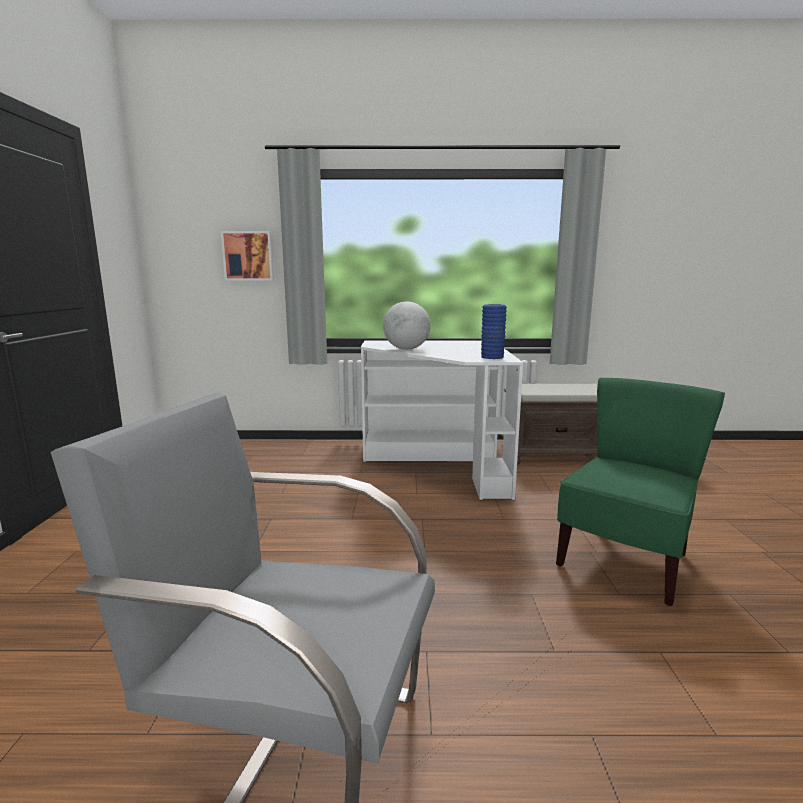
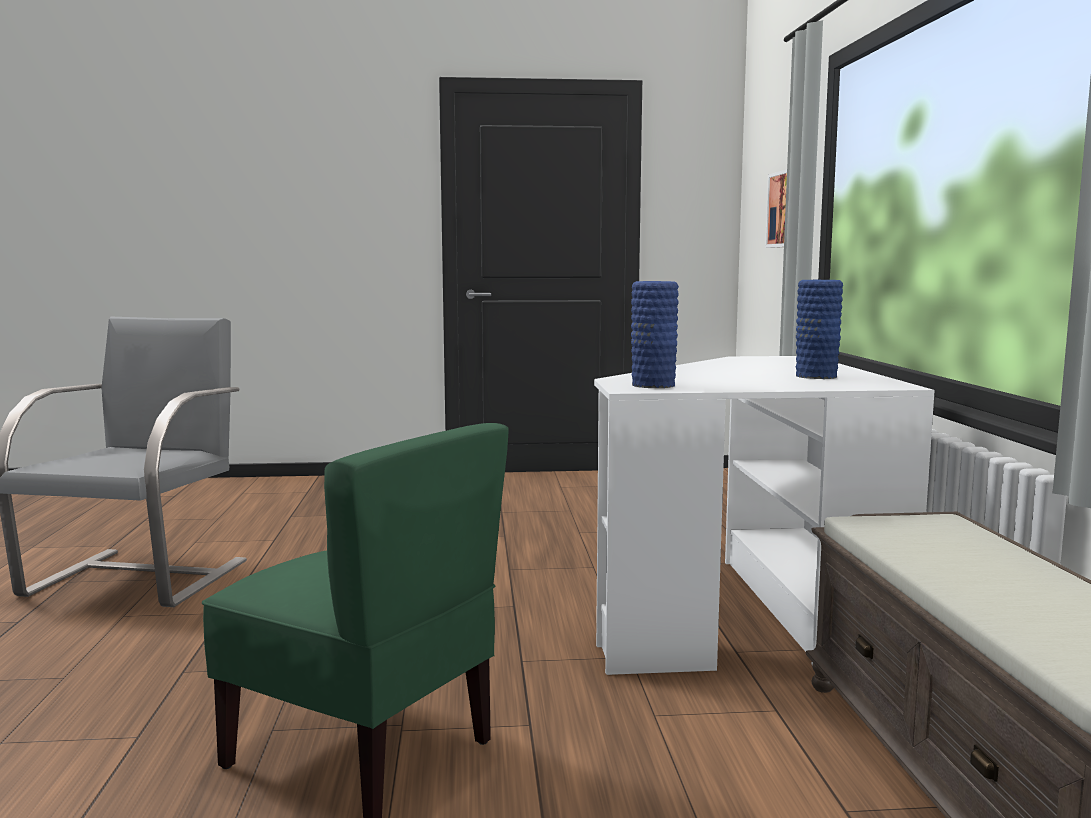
camera: 85 degrees right, 5 degrees down
(406, 349) = (715, 365): globe -> none
(455, 344) = (816, 376): none -> blue vase

